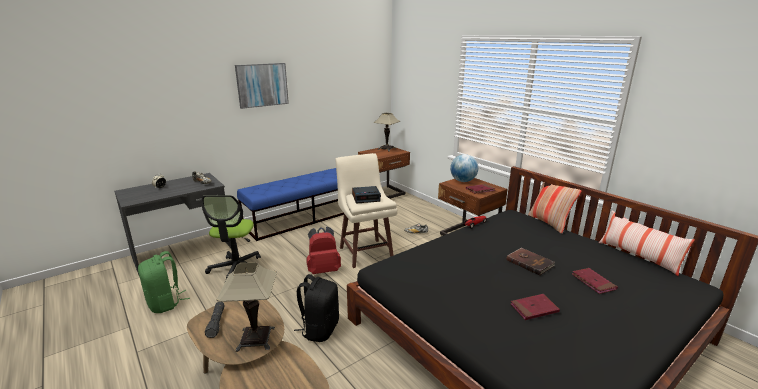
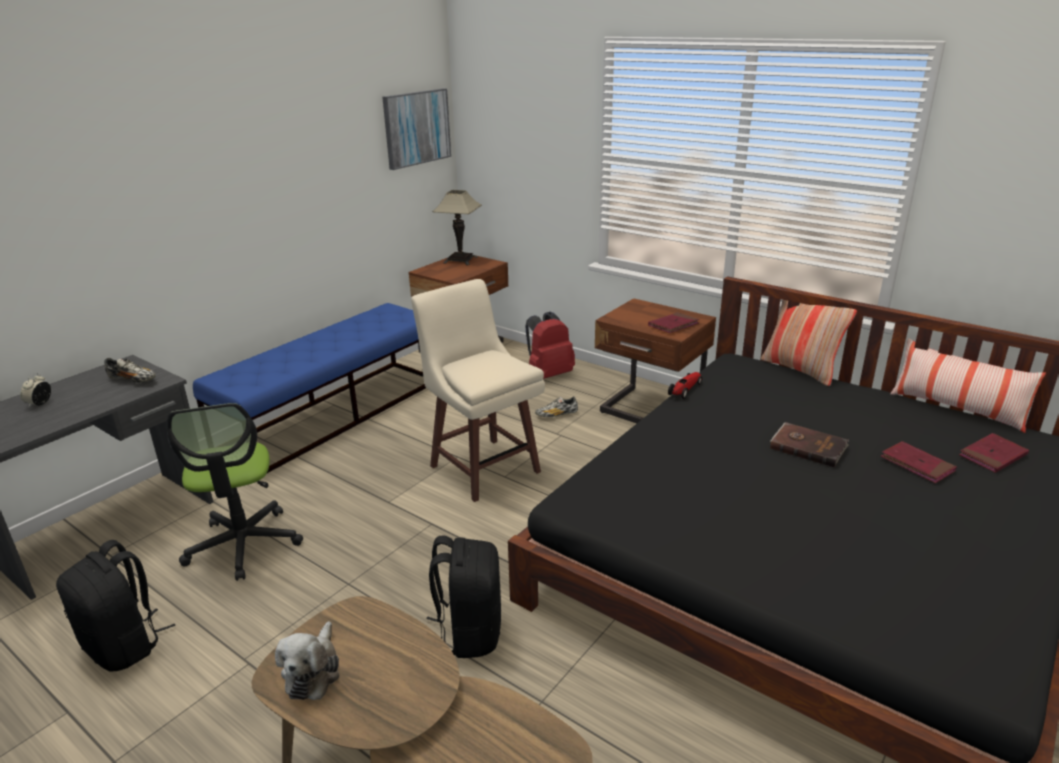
camera: 15 degrees left, 5 degrees up
(165, 303) = (125, 645): green backpack -> black backpack
(216, 323) = (313, 671): black flashlight -> plush toy
(255, 338) = (409, 685): table lamp -> none
(262, 85) = (218, 157): picture -> picture (416, 128)
(323, 270) = (421, 515): red backpack -> red backpack (548, 374)
(366, 198) = (484, 367): alarm clock -> none
(463, 181) = (634, 311): globe -> none
(534, 308) = (855, 528): red book -> red book (992, 456)

